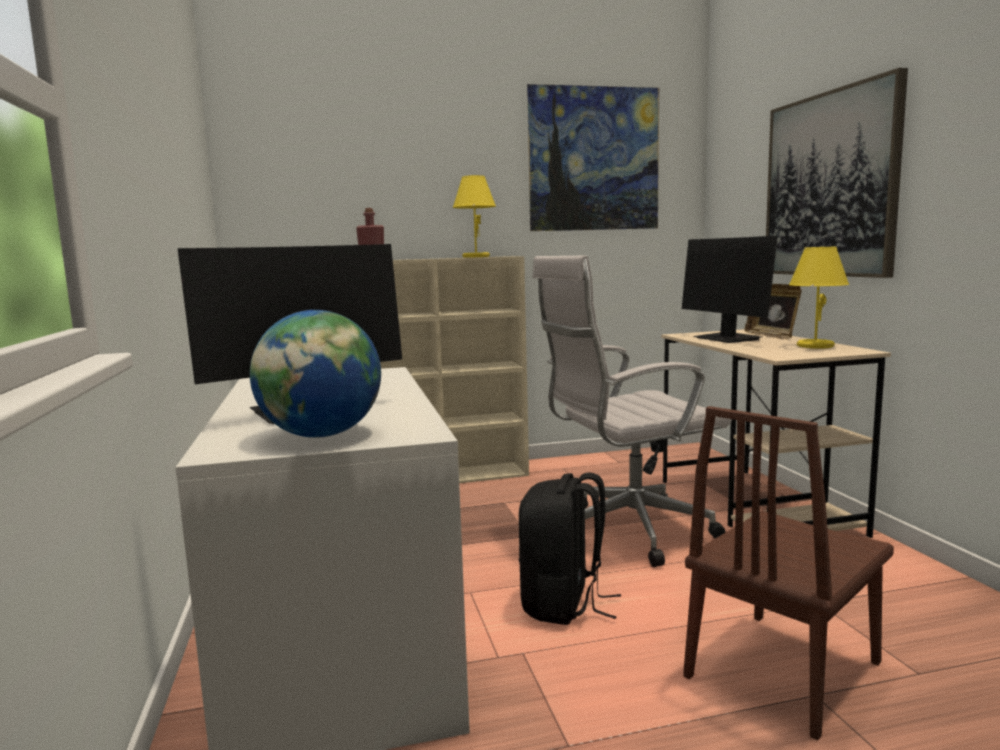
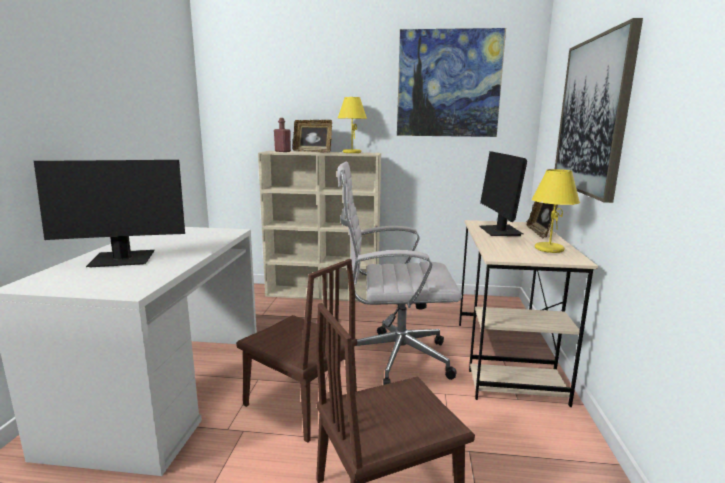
camera: 20 degrees right, 5 degrees up
(322, 435) = (89, 282): globe -> none
(416, 258) = (313, 151): none -> picture frame
(564, 605) = (300, 403): black backpack -> brown chair

